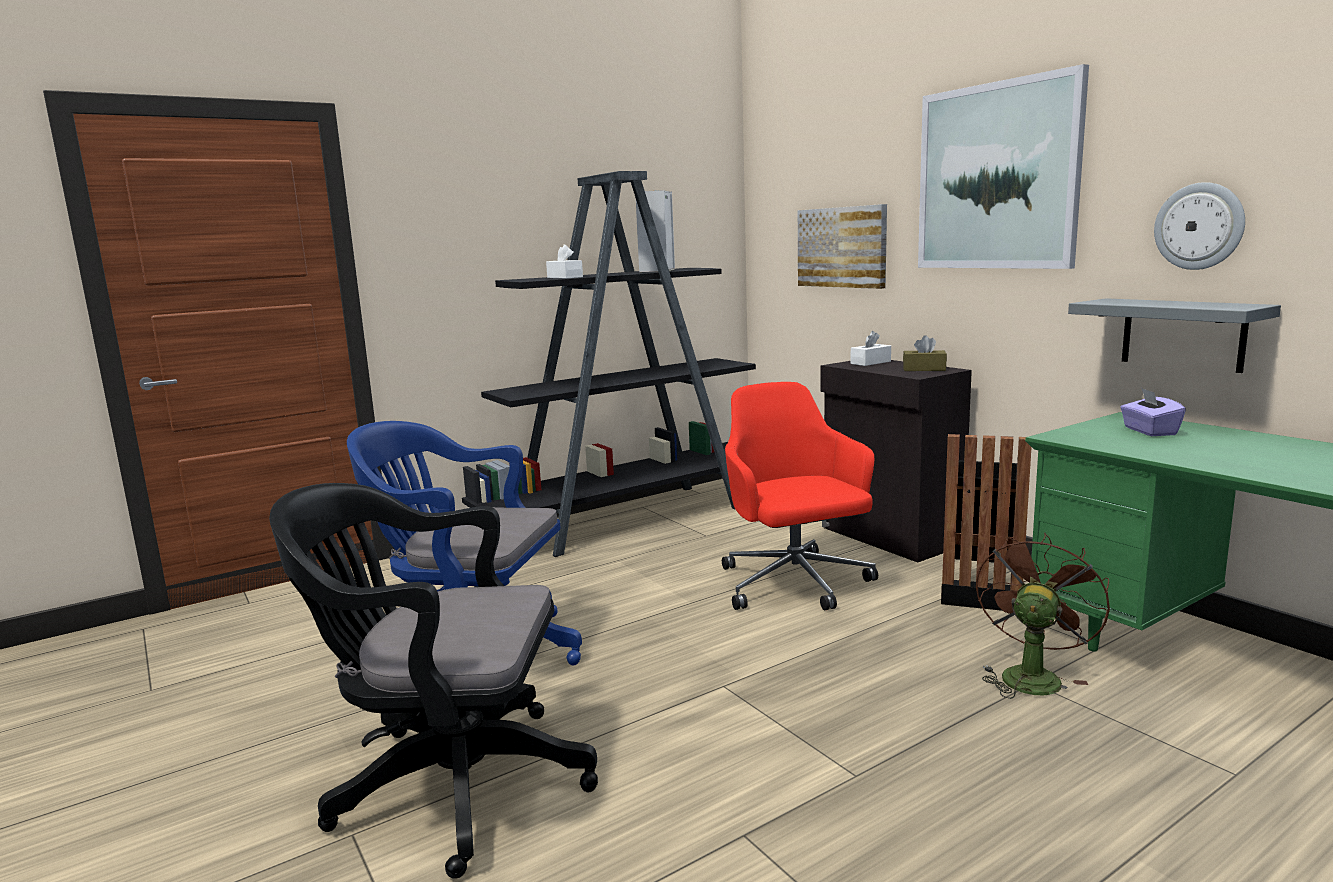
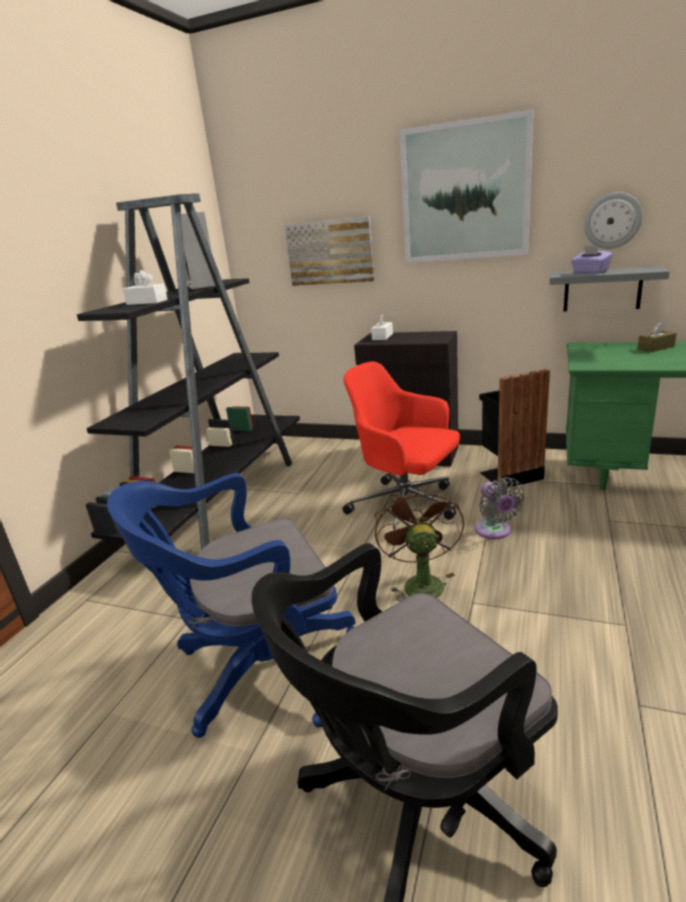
camera: 35 degrees left, 10 degrees up
(857, 639) = (495, 531): none -> grey fan
(924, 369) = (429, 335): brown tissue box -> brown tissue box (655, 348)
(1031, 675) = (602, 516): brown fan -> brown fan (420, 582)
(1149, 431) = (612, 352): purple tissue box -> purple tissue box (590, 272)

